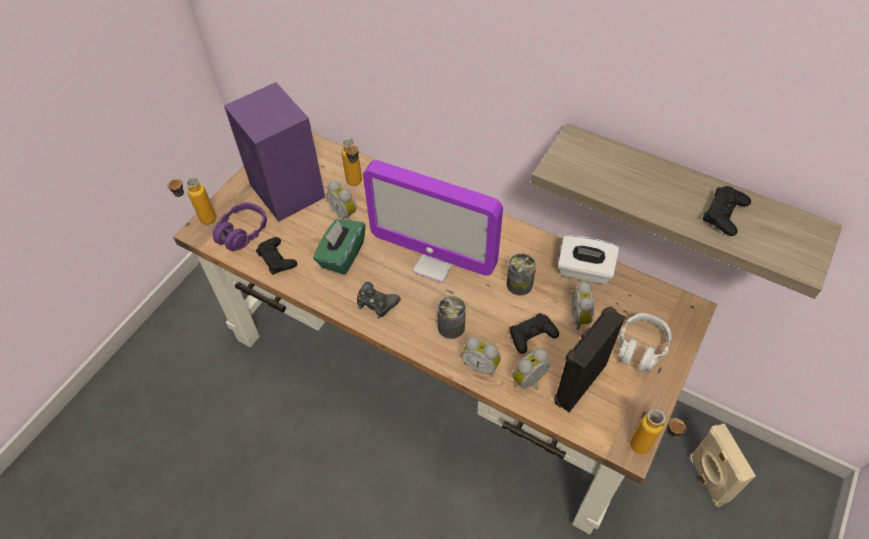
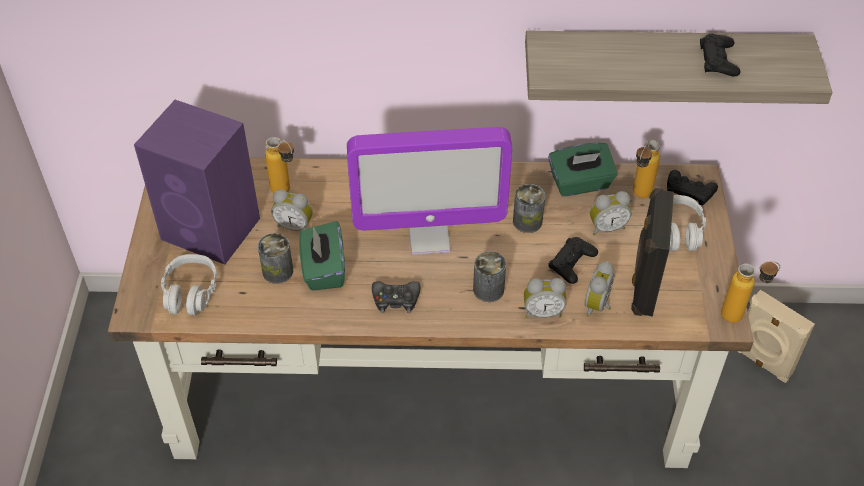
camera: 30 degrees left, 5 degrees down
(201, 221) = (131, 301): bottle -> bottle (638, 197)
(242, 232) = (190, 292): purple headphones -> grey headphones
(276, 259) = (252, 303): black game controller -> black game controller (689, 190)
(310, 243) = (278, 271): none -> can
(581, 317) = (606, 227): alarm clock -> alarm clock turned 75 degrees counterclockwise
(584, 271) = (580, 183): white tissue box -> green tissue box

